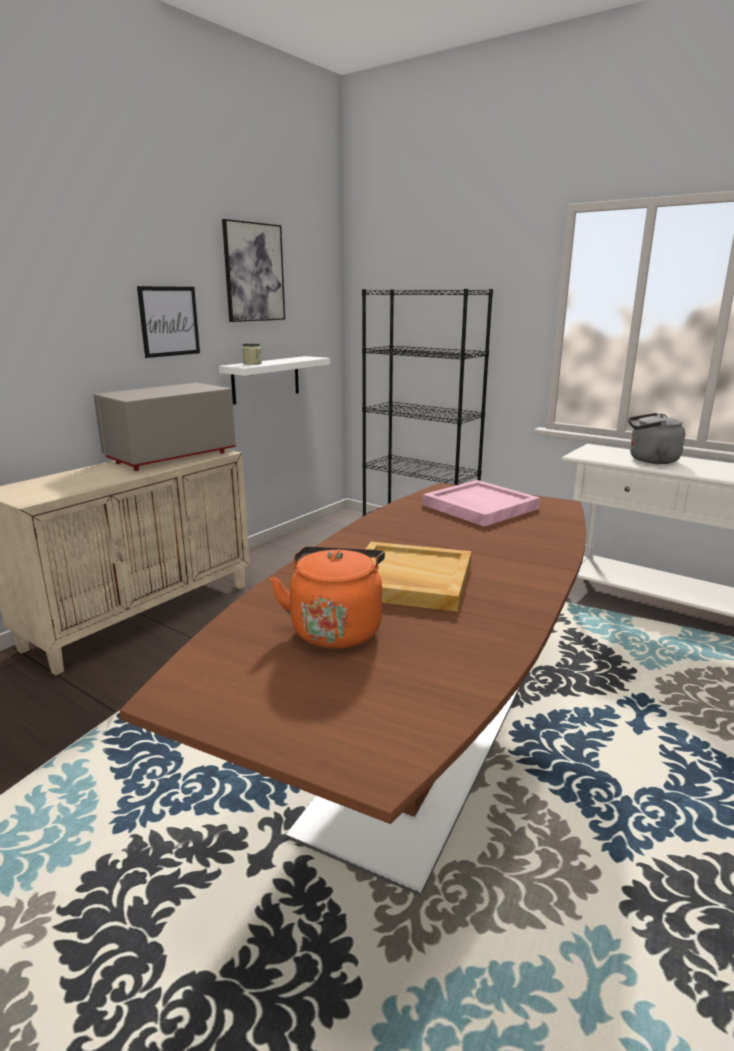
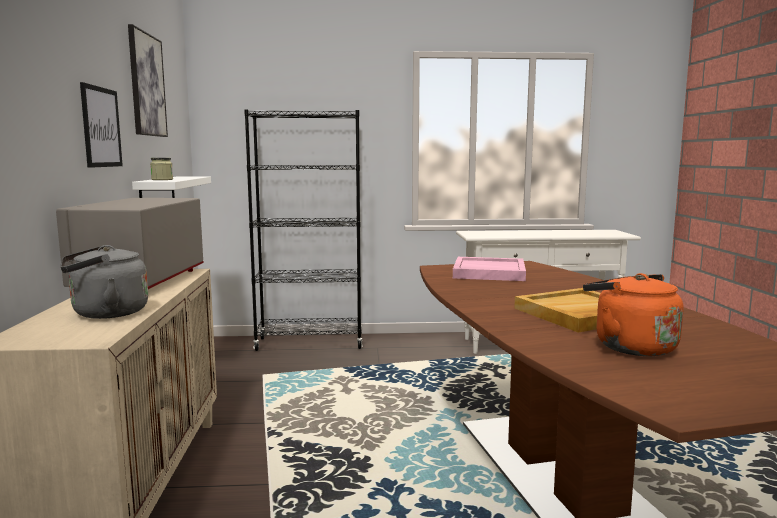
camera: 40 degrees left, 10 degrees down
(650, 460) = (518, 233): grey kettle -> grey kettle (105, 313)

